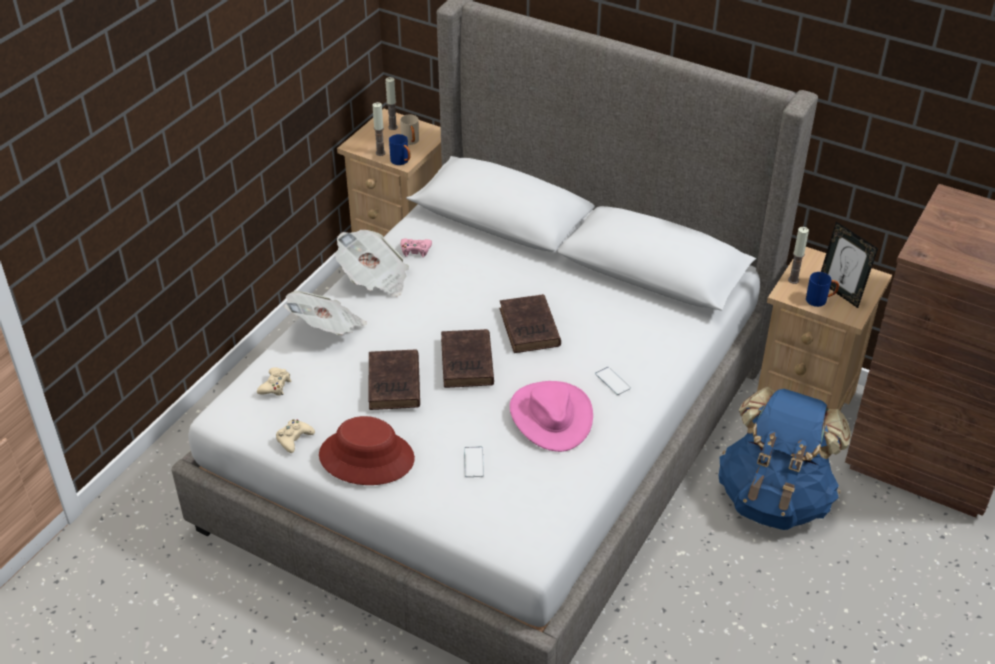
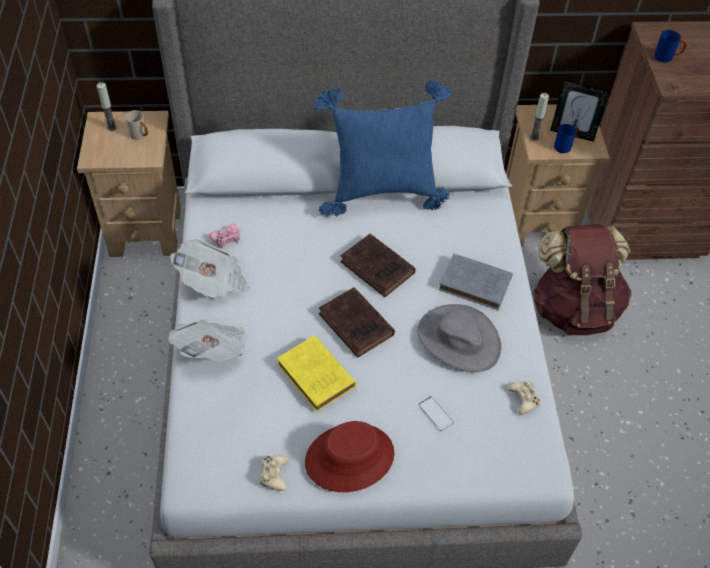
camera: 35 degrees left, 10 degrees up
(275, 386) = (216, 432): beige game controller -> beige game controller (524, 399)
(380, 153) = (121, 157): candle -> none
(394, 385) = (317, 377): brown book -> yellow book
(402, 162) = (148, 158): blue mug -> blue mug (667, 57)
(550, 416) = (458, 340): pink hat -> grey hat
(587, 273) = (380, 197): none -> blue pillow
(612, 381) = (477, 285): phone -> grey book
(774, 498) = (574, 308): blue backpack -> brown backpack

